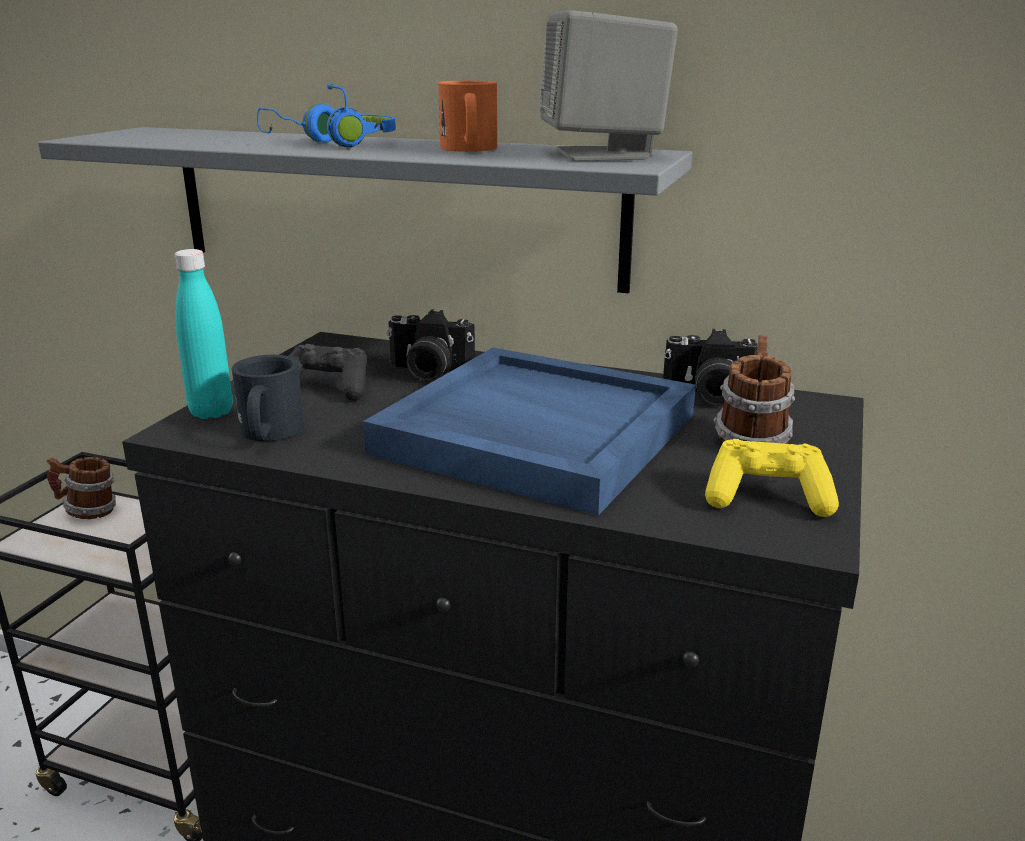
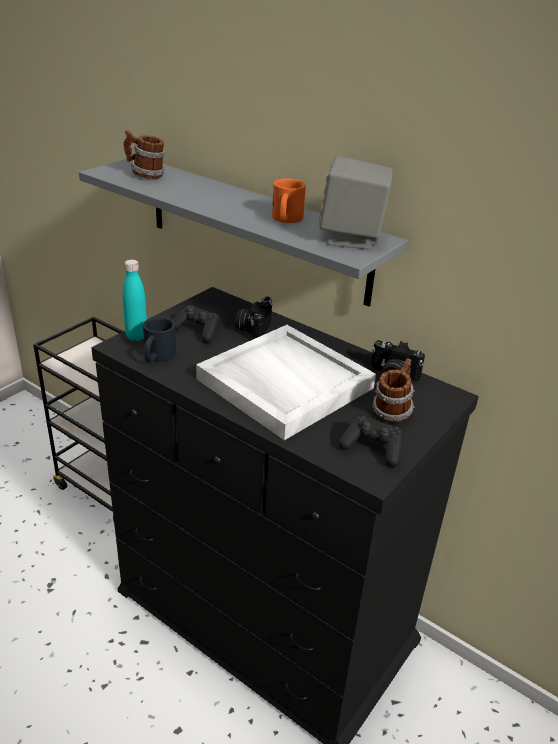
camera: 15 degrees right, 10 degrees up
(88, 512) = (91, 351): mug -> mug (146, 175)
(334, 143) = (222, 199): blue headphones -> none
(428, 372) = (253, 329): camera -> camera turned 75 degrees clockwise
(533, 434) = (283, 383): blue tray -> white tray
(767, 498) = (372, 449): yellow game controller -> black game controller

